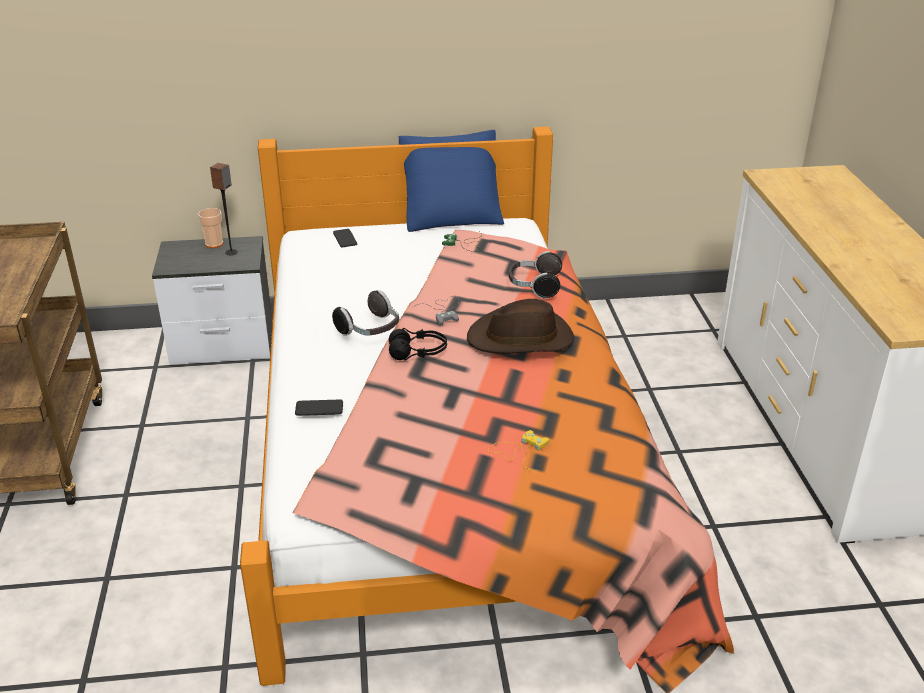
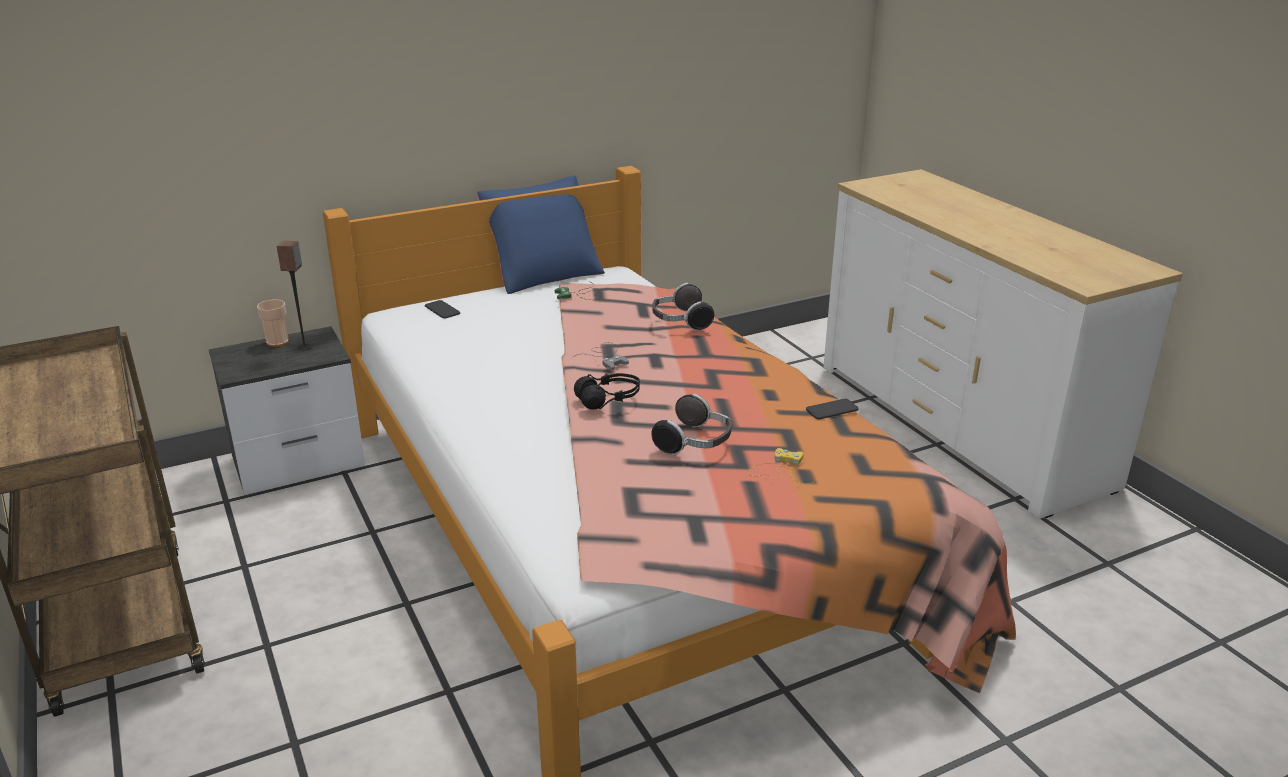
camera: 20 degrees left, 5 degrees down
(319, 408) = (536, 472): phone -> phone (832, 409)
(370, 330) = (540, 388): headphones -> headphones (695, 443)
(521, 339) = (705, 369): brown hat -> none

